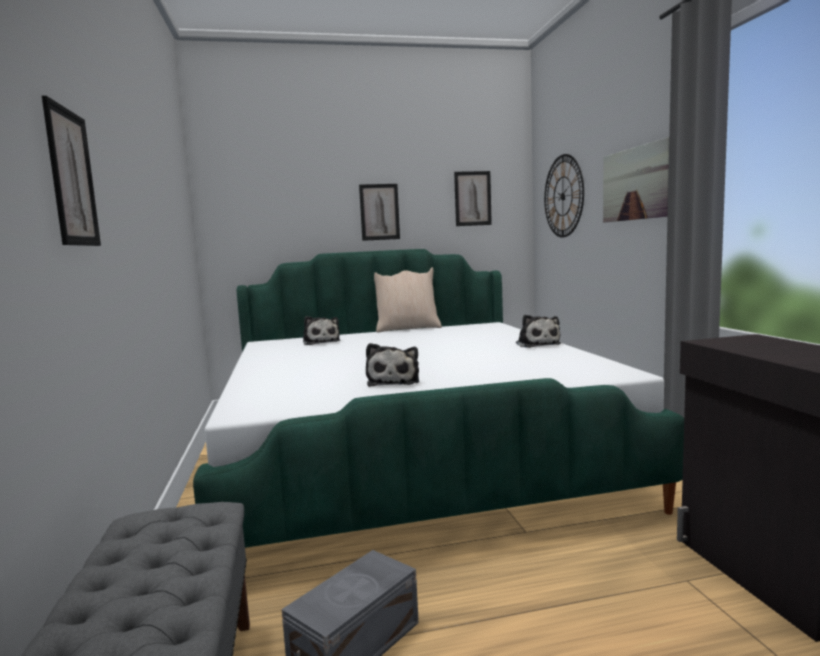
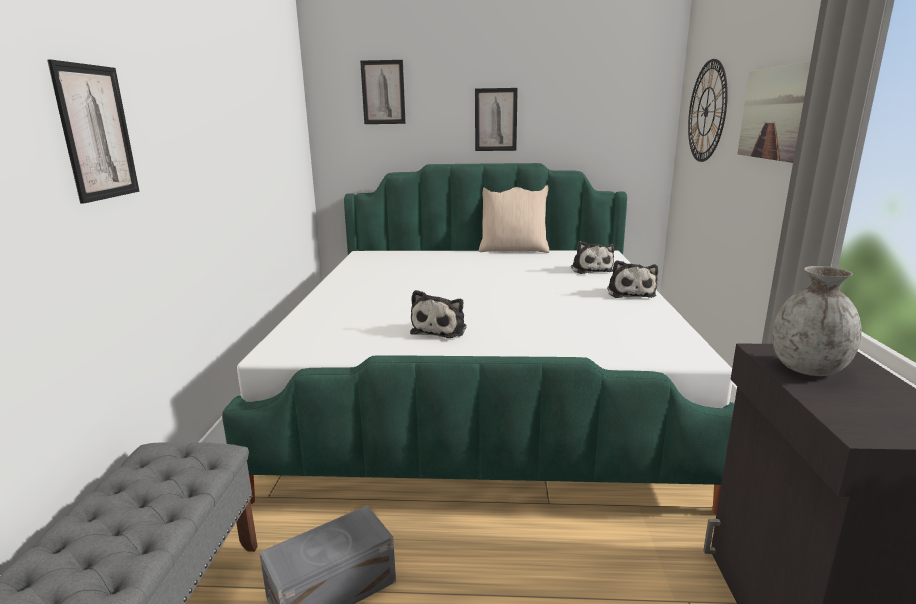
camera: 15 degrees right, 10 degrees up
(321, 342) = (416, 260): plush toy -> plush toy (590, 269)
(472, 198) = (605, 106): picture -> picture (383, 92)
(748, 346) = (808, 369): none -> grey vase

